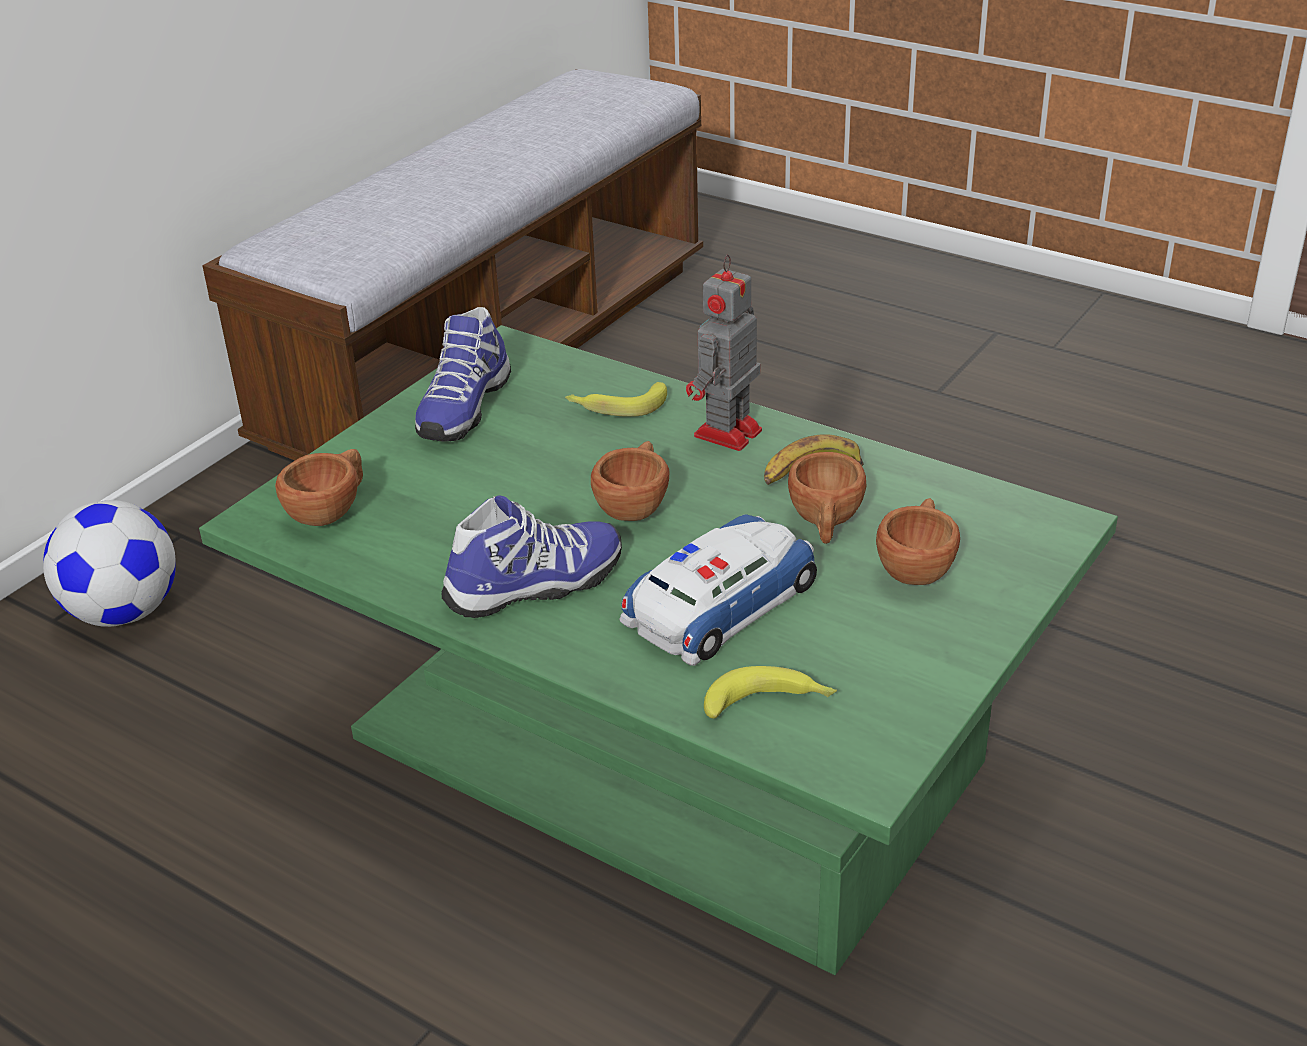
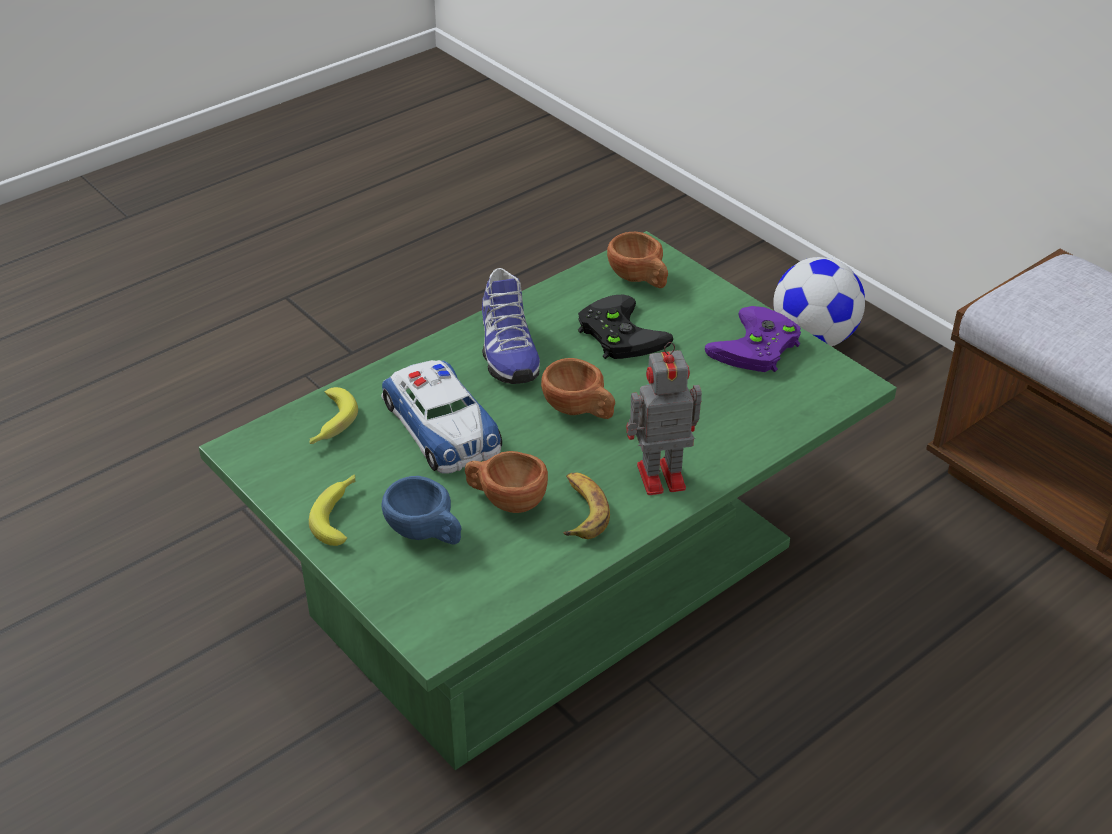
camera: 105 degrees right, 5 degrees up
(462, 408) = (756, 348): shoe -> purple game controller
(463, 506) = (617, 333): none -> black game controller
(616, 406) = (728, 426): banana -> banana (339, 514)
(726, 435) = (658, 477): toy robot -> toy robot turned 60 degrees counterclockwise
(917, 567) = (426, 533): brown cup -> blue cup

